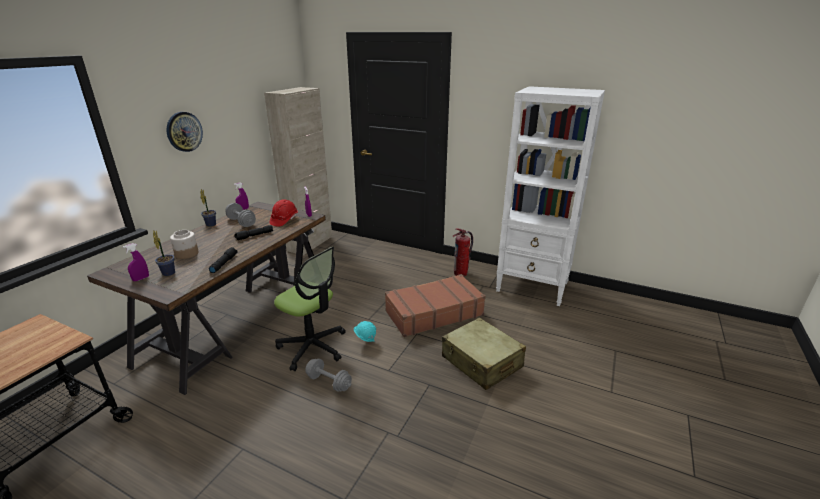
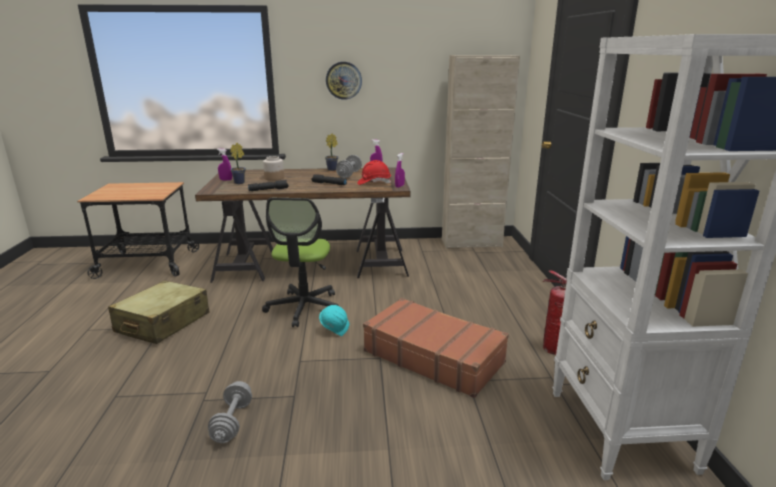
camera: 60 degrees right, 5 degrees down
(329, 382) = (259, 334): grey dumbbell -> grey dumbbell (232, 422)
(481, 362) = (366, 426): beige suitcase -> beige suitcase (163, 323)

